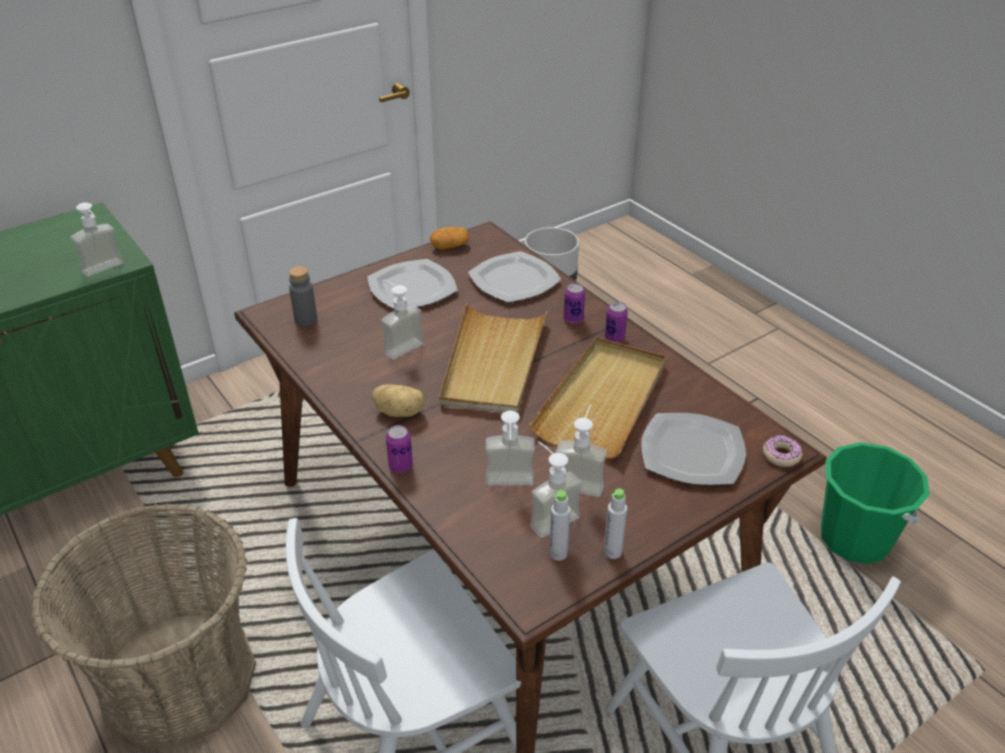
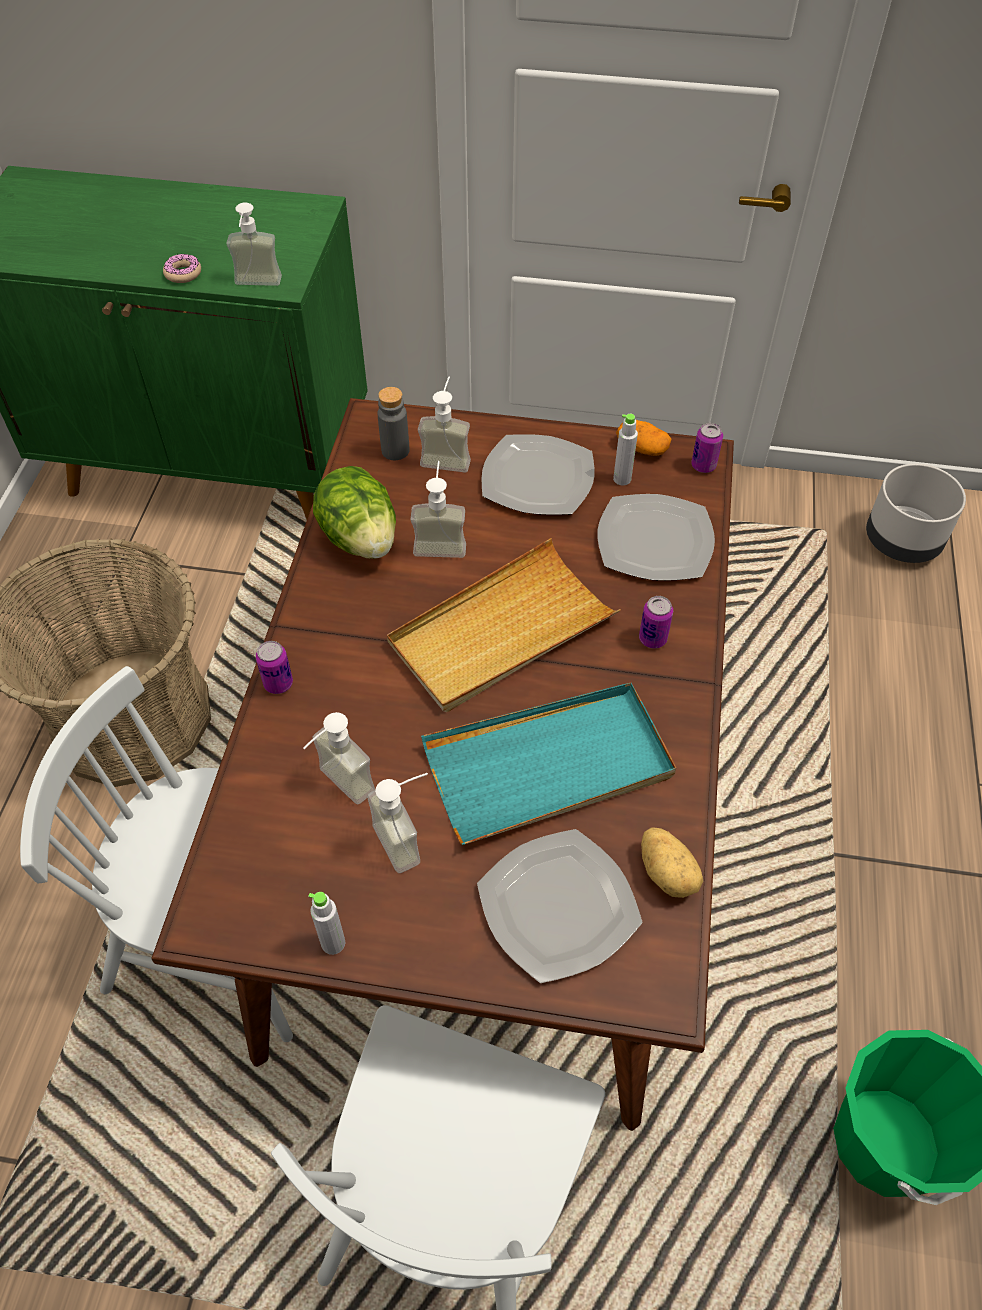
camera: 45 degrees right, 15 degrees up
(347, 371) = (360, 539): none -> lettuce
(400, 412) = (348, 623): potato -> potato (668, 873)
(548, 516) = (329, 851): soap dispenser -> soap dispenser (447, 456)
(558, 553) = (286, 898): grey bottle -> grey bottle (622, 479)
(603, 401) = (549, 766): beige tray -> turquoise tray
(614, 338) = (666, 698): can -> can (703, 466)
(781, 455) = (648, 998): donut -> donut (183, 274)

